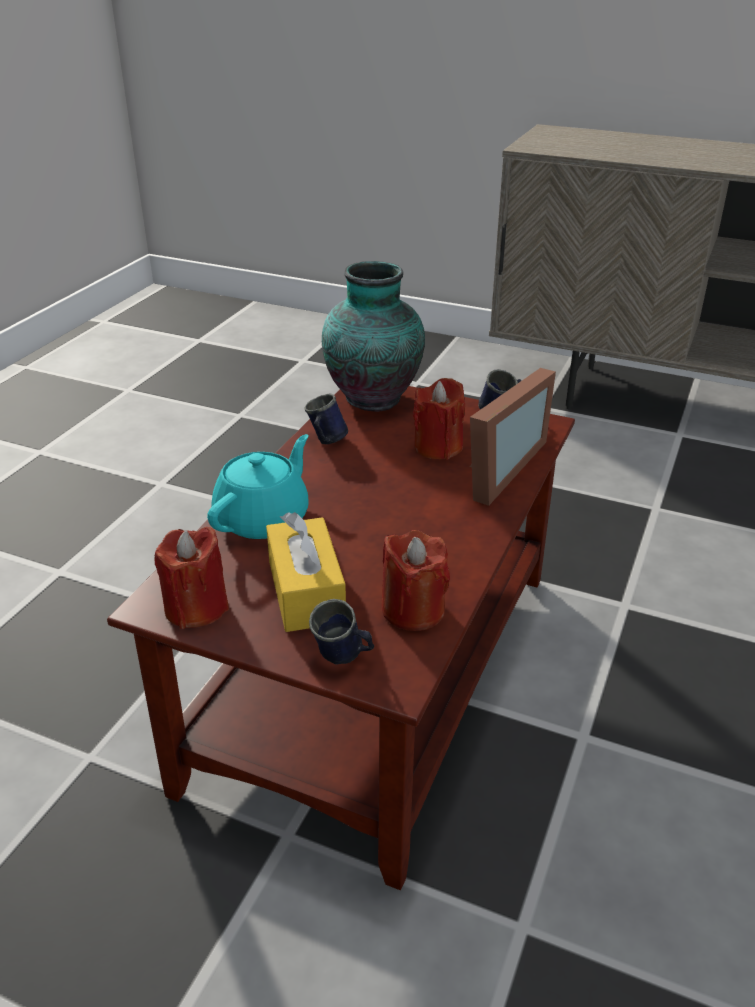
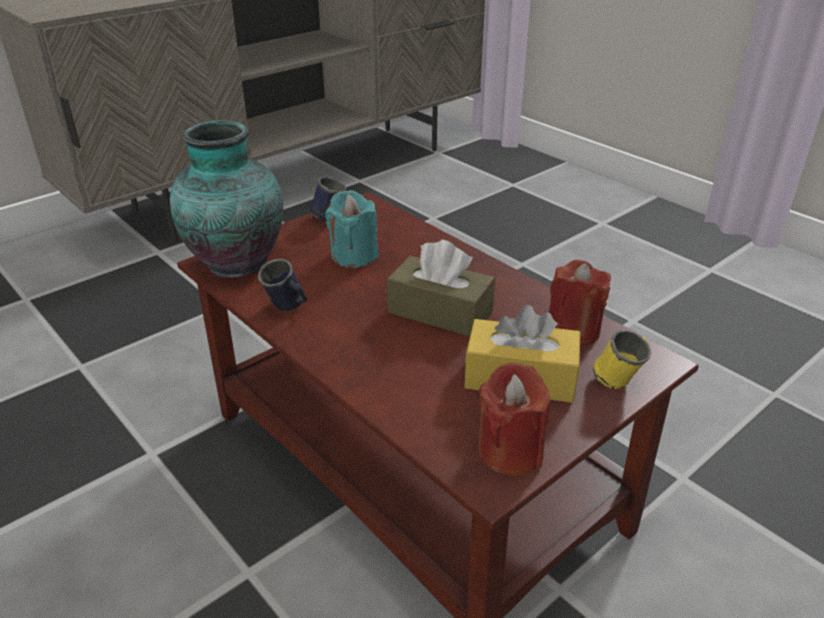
camera: 65 degrees left, 0 degrees up
(264, 518) = (390, 376): turquoise teapot -> none
(344, 659) = (620, 380): blue mug -> yellow mug
(381, 519) = (440, 312): none -> brown tissue box
(438, 447) = (354, 256): red candle -> turquoise candle
(494, 469) = (409, 242): picture frame -> none

